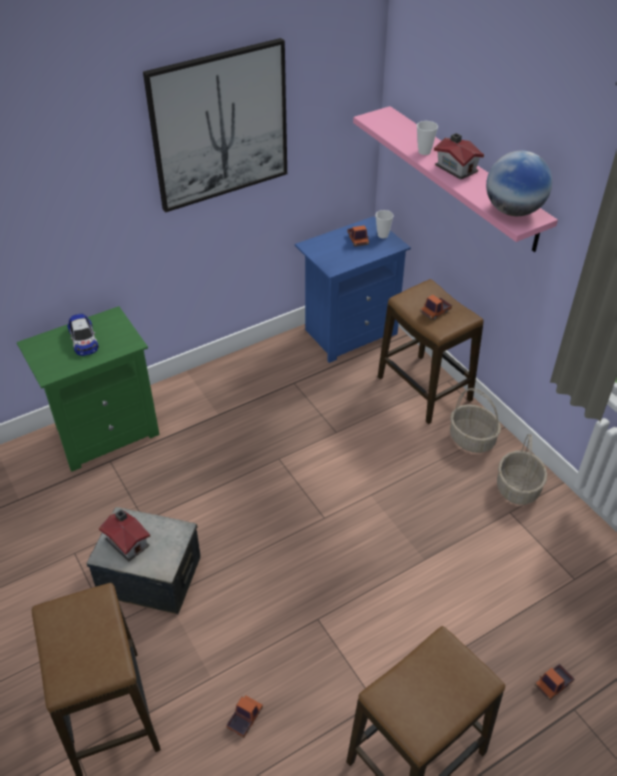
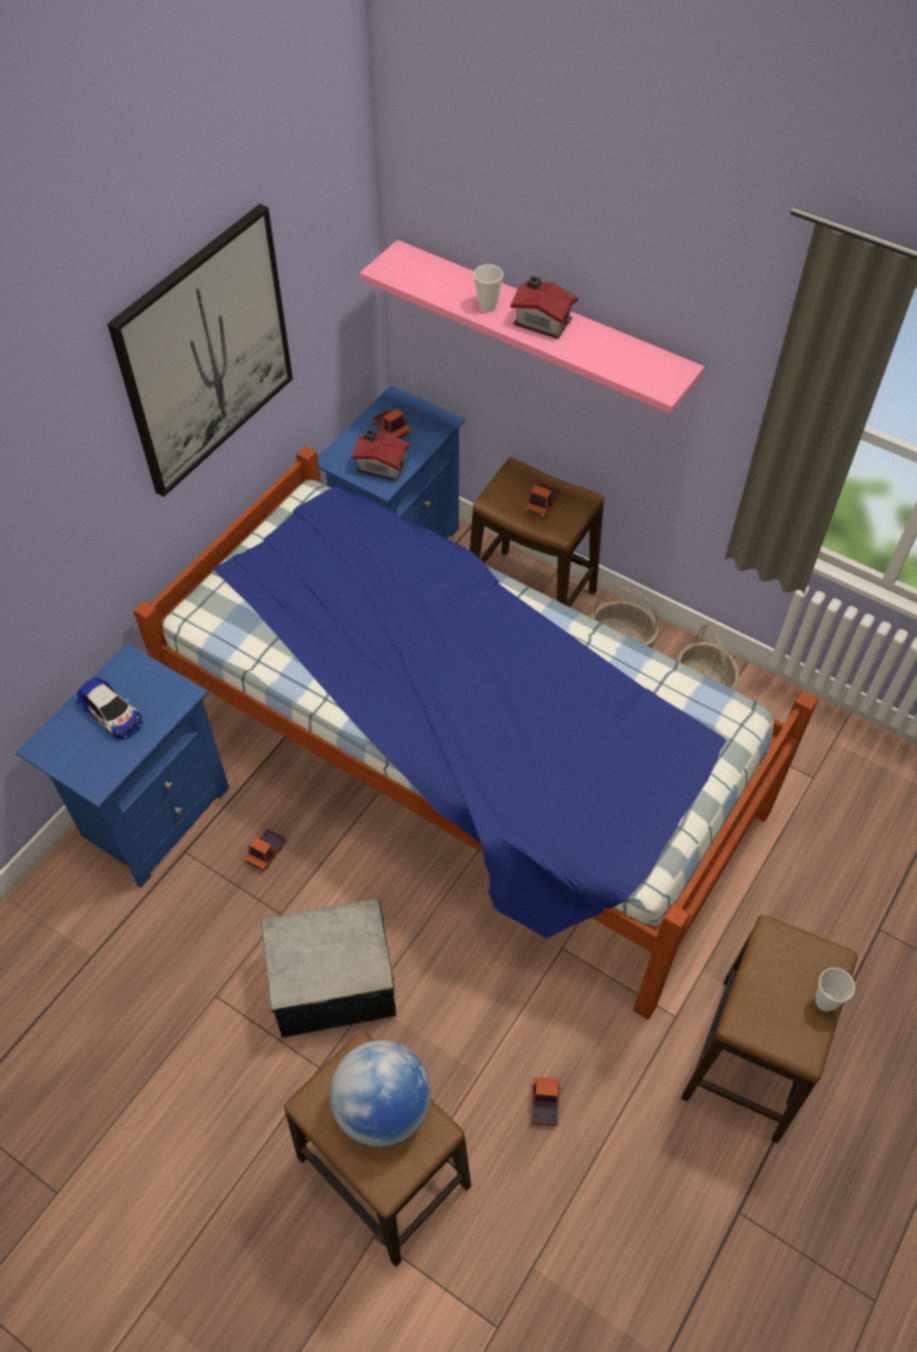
camera: 25 degrees left, 10 degrees up
(105, 432) = (152, 813): green nightstand -> blue nightstand
(127, 541) = (306, 959): toy house -> toy house (381, 465)
(315, 480) = (464, 772): none -> bed
(383, 235) = (420, 412): cup -> cup (825, 1001)
(513, 211) = (647, 369): globe -> globe (382, 1107)
(553, 684) = (847, 910): toy truck -> toy truck (266, 852)

